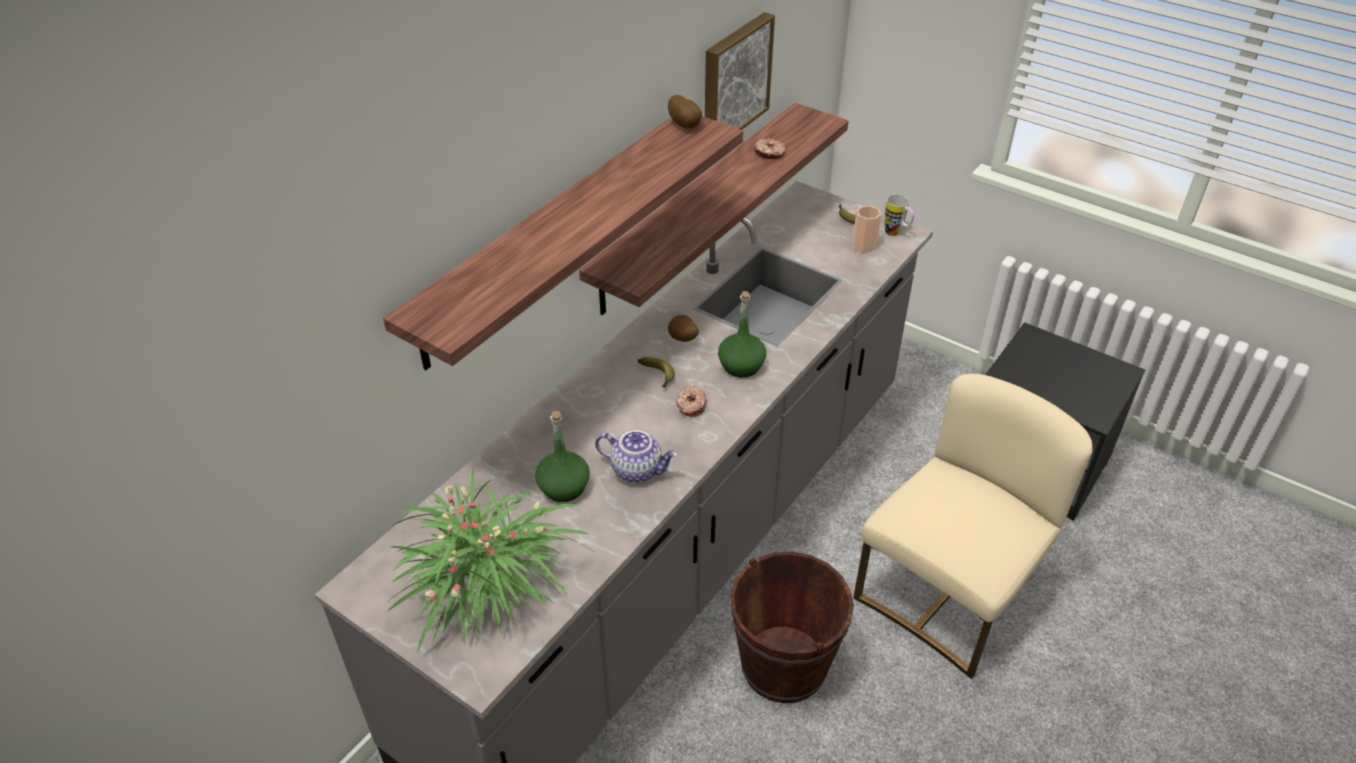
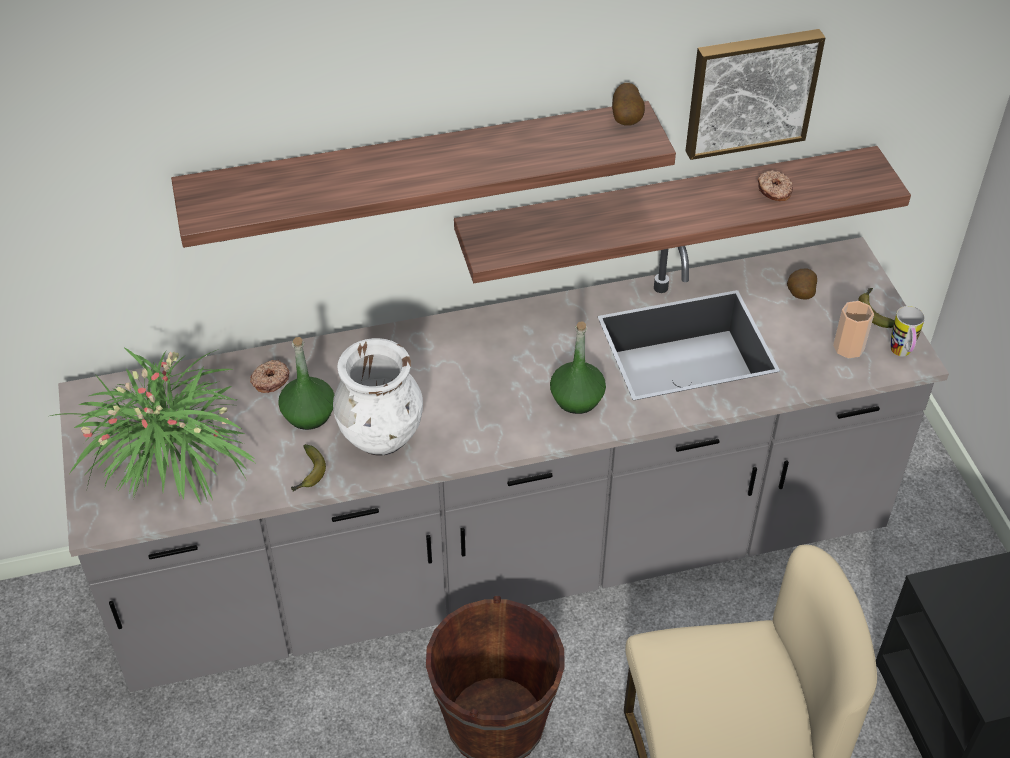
camera: 40 degrees right, 5 degrees up
(637, 469) = (381, 437): teapot -> white vase
(658, 376) = (493, 363): banana -> banana (308, 474)
(682, 340) = (552, 342): potato -> potato (799, 295)
(690, 406) = (488, 408): donut -> donut (270, 380)

